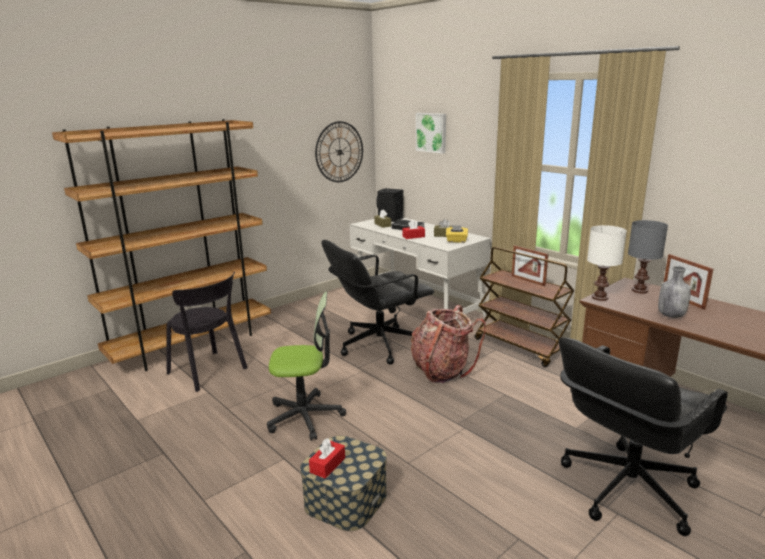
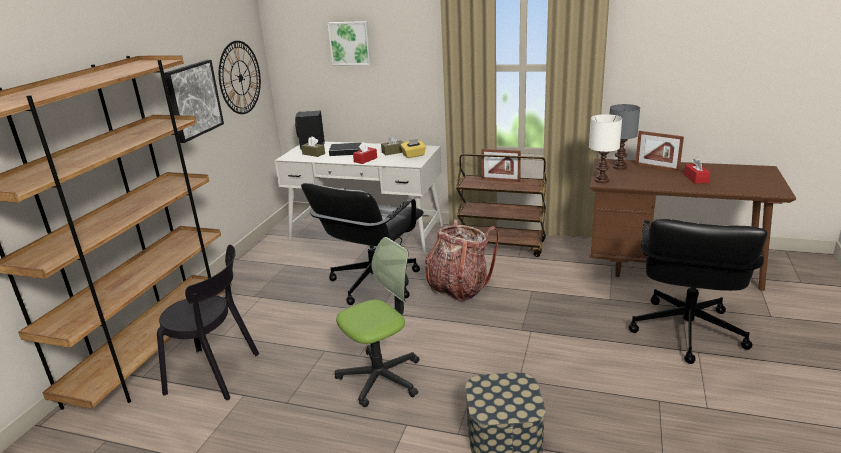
camera: 30 degrees left, 5 degrees up
(285, 162) = (193, 100): none -> picture
(327, 465) = (495, 406): red tissue box -> red tissue box (696, 178)
(671, 315) = (666, 182): grey bottle -> none

